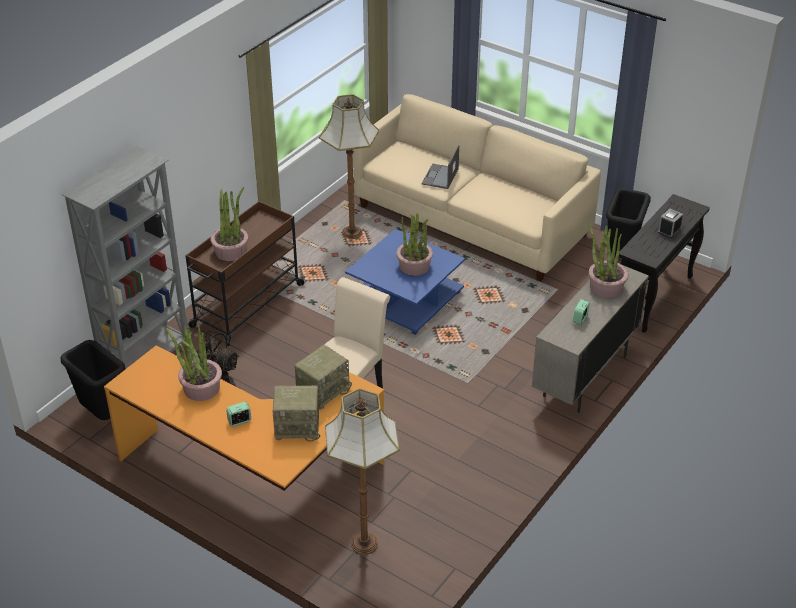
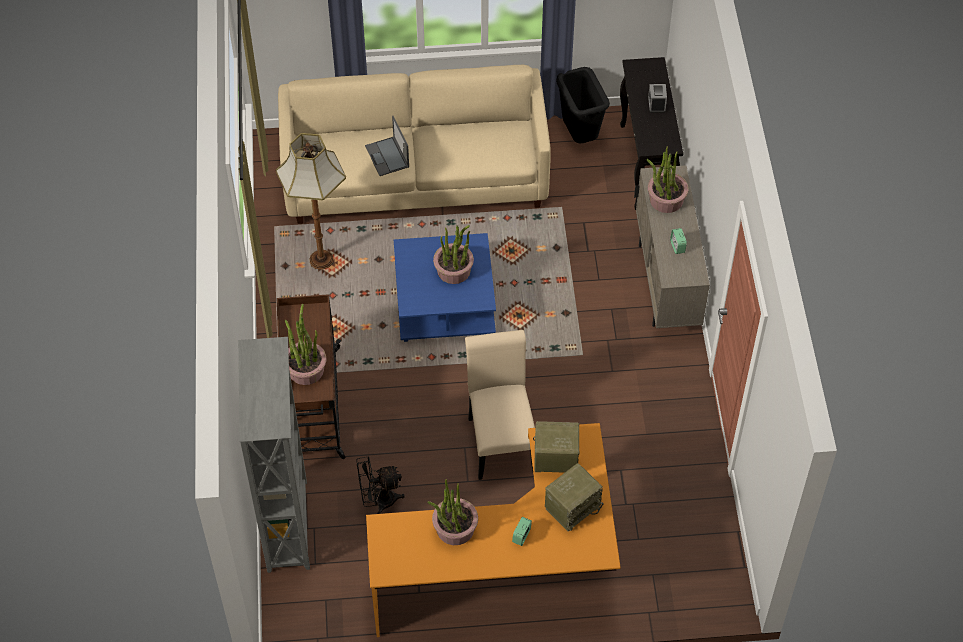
camera: 40 degrees left, 15 degrees up
(103, 415) = (311, 606): black trash can -> none
(323, 390) = (554, 459): radio -> radio turned 90 degrees counterclockwise
(364, 545) = (653, 562): floor lamp -> none

